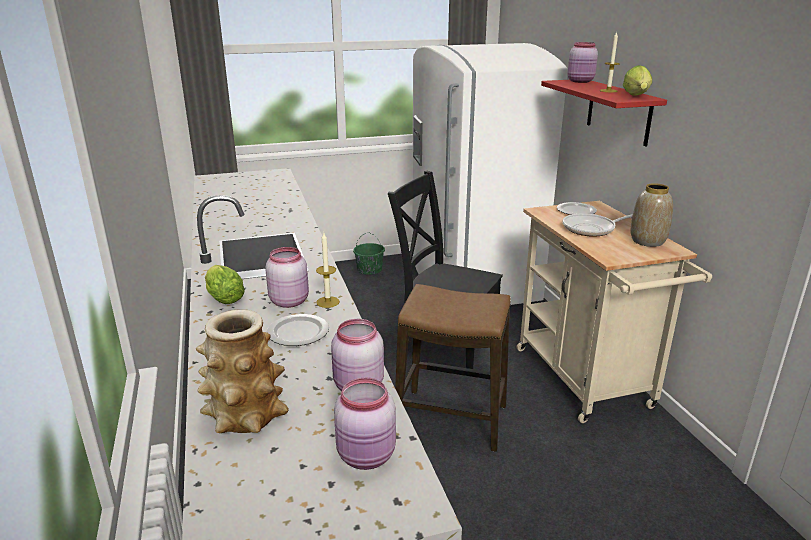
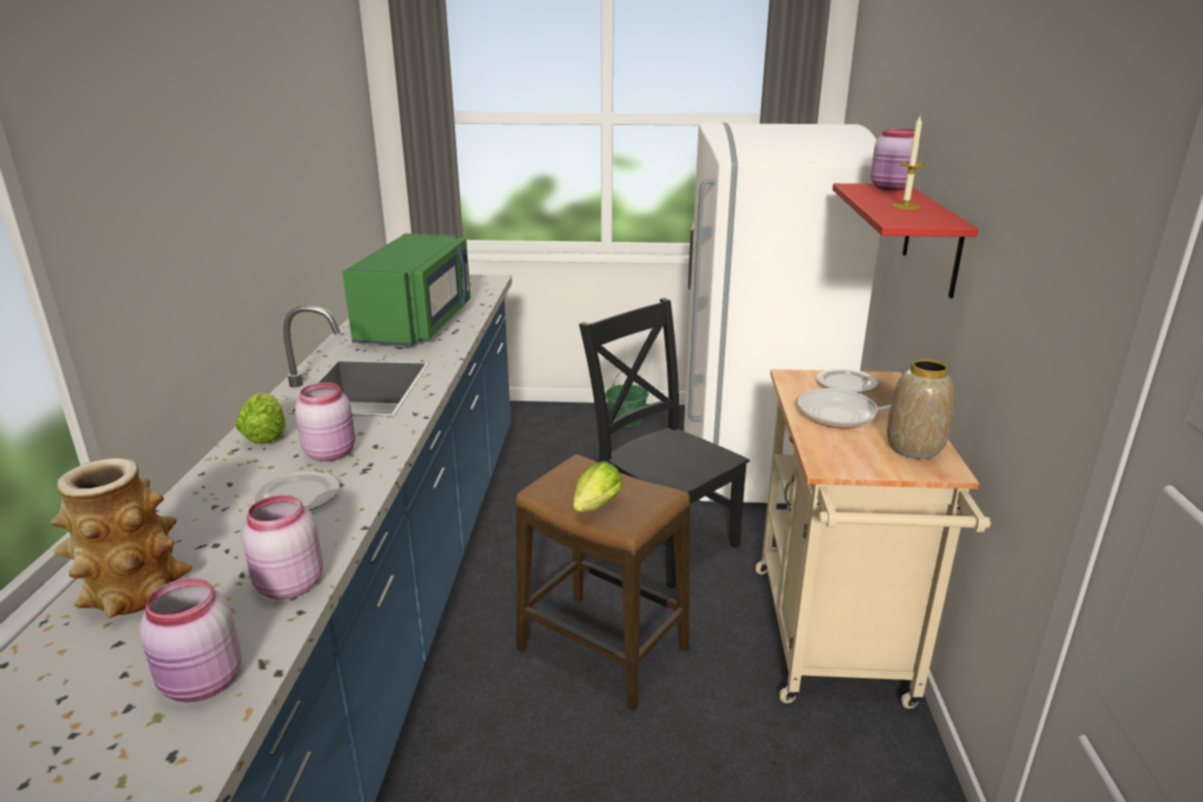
camera: 20 degrees right, 0 degrees up
(255, 208) = (418, 324): none -> green microwave
(328, 302) = (372, 462): candle -> none
(637, 96) = (935, 219): lettuce -> lettuce (594, 508)

